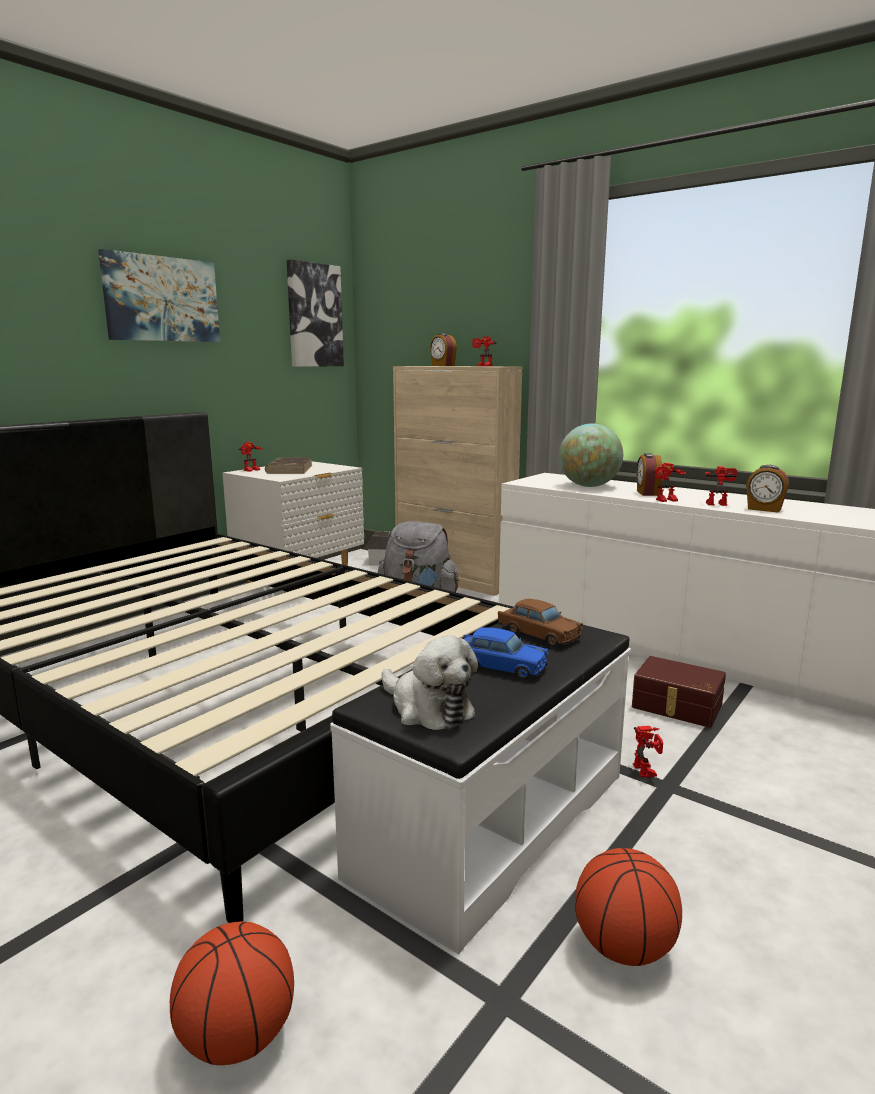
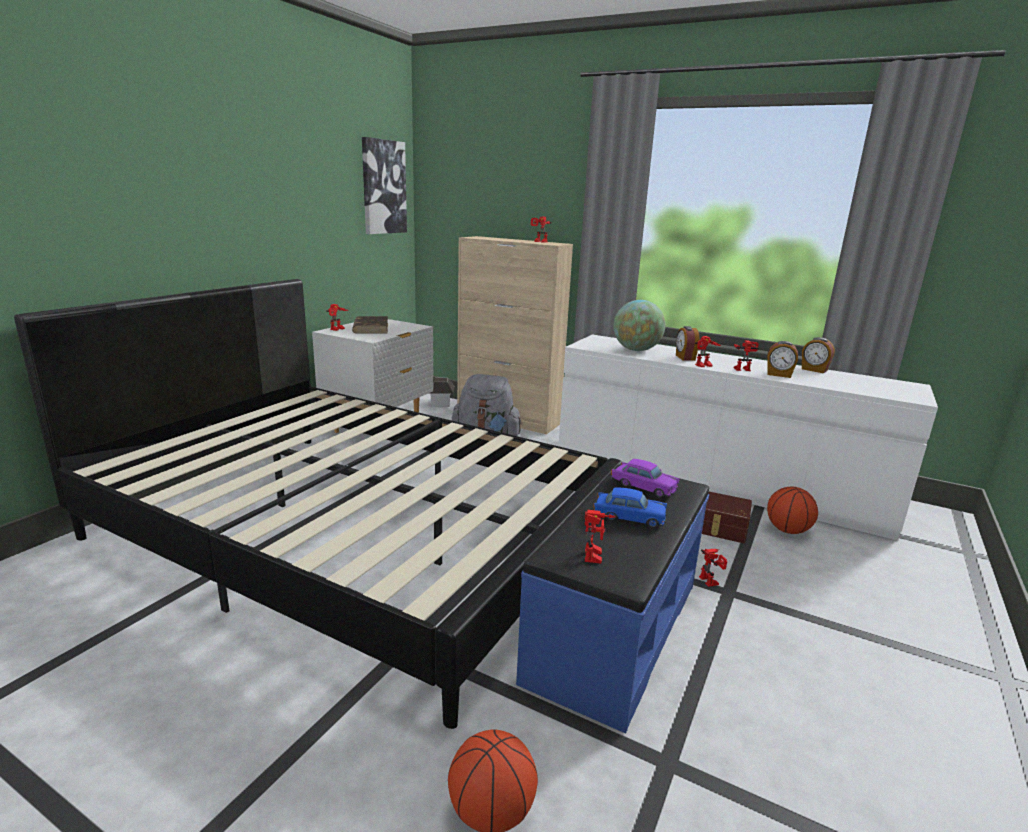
camera: 10 degrees left, 5 degrees up
(161, 299) = (261, 176): picture -> none
(428, 708) = (596, 557): plush toy -> toy robot
(442, 365) = (502, 238): alarm clock -> alarm clock (814, 370)
(491, 821) = (613, 629): white bench -> blue bench
(538, 634) = (643, 486): brown toy car -> purple toy car
(623, 947) = (735, 716): basketball -> basketball (787, 530)

